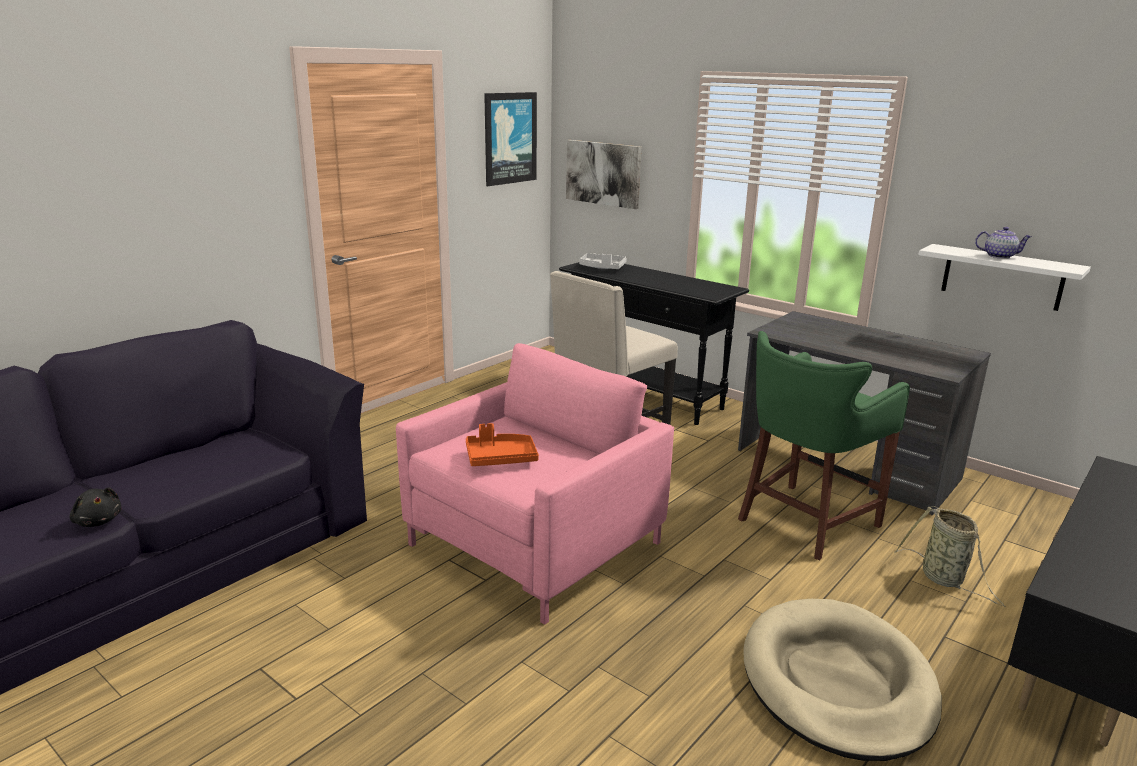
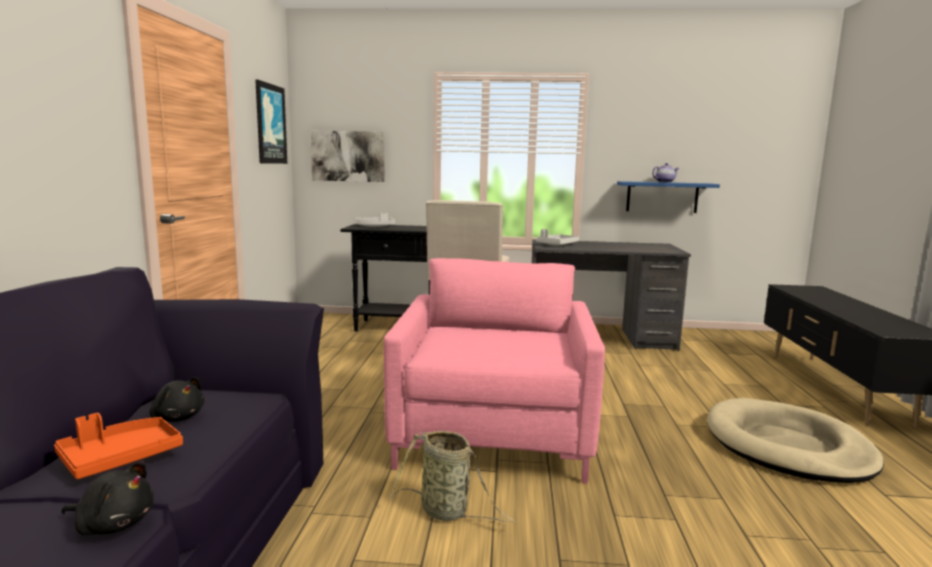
camera: 35 degrees left, 10 degrees down
(222, 454) = (177, 417): none -> black plush toy
(500, 458) = (495, 347): orange tray -> orange tray (120, 458)
(797, 328) = (557, 245): none -> grey tray
(804, 523) = (629, 371): green stool -> none
(945, 580) = (736, 378): basket -> basket (447, 512)
(1002, 277) = (662, 197): white shelf -> blue shelf

